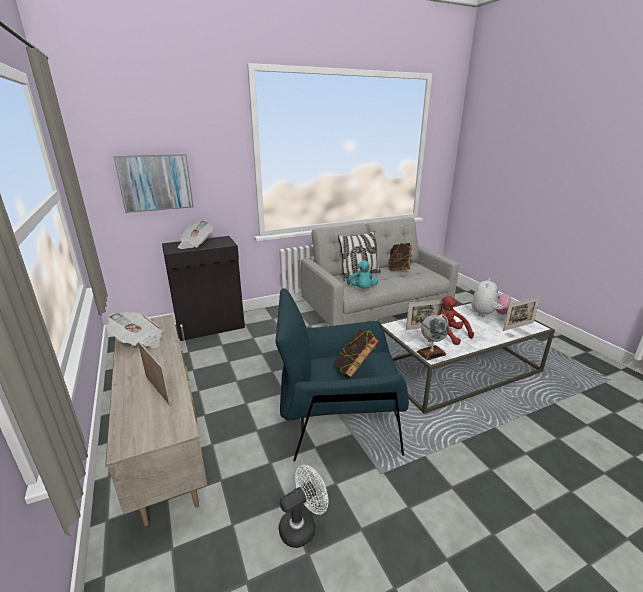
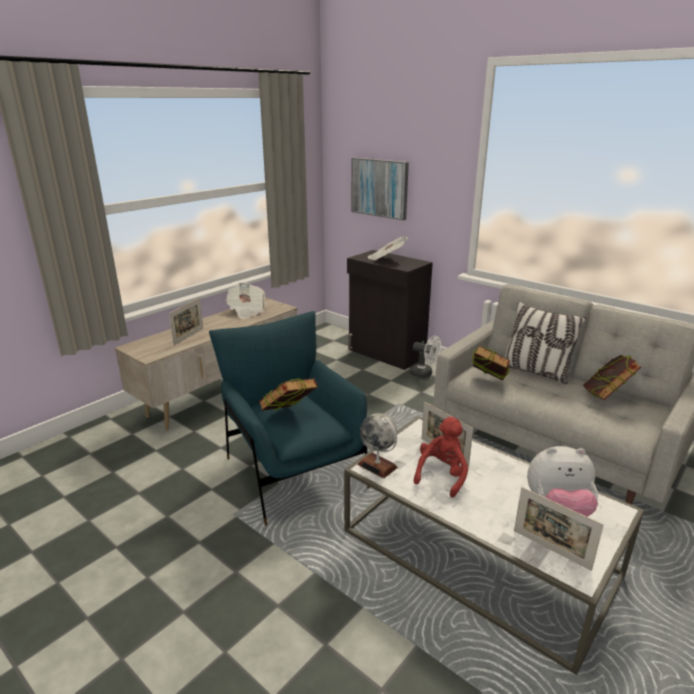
camera: 65 degrees right, 0 degrees up
(302, 526) = (162, 483): white fan -> white fan (424, 374)
(362, 289) = (488, 383): turquoise plush toy -> book

